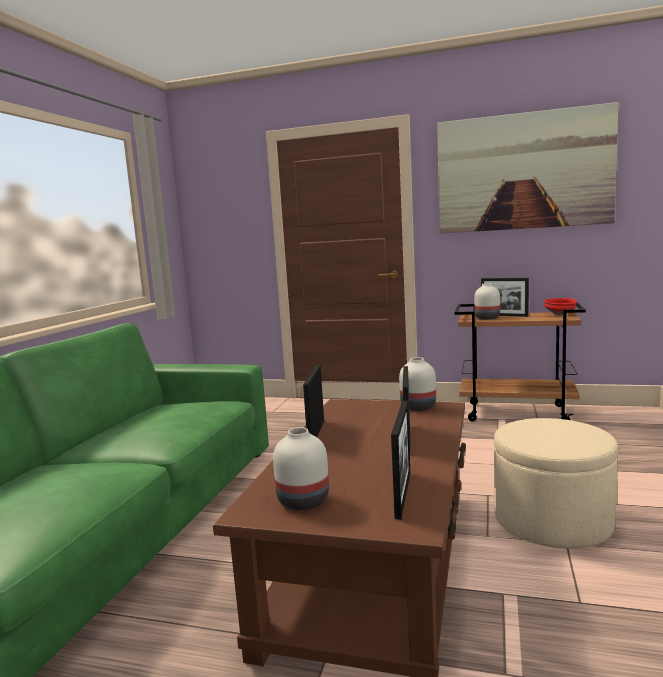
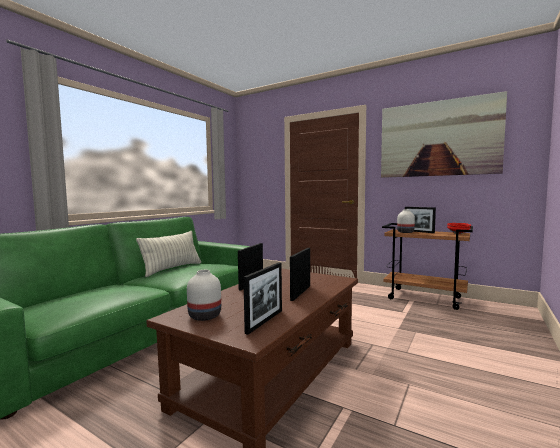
camera: 15 degrees right, 5 degrees down
(127, 421) = (172, 269): none -> pillow
(419, 407) = (326, 277): white vase -> none
(552, 521) = (407, 368): beige ottoman -> none

